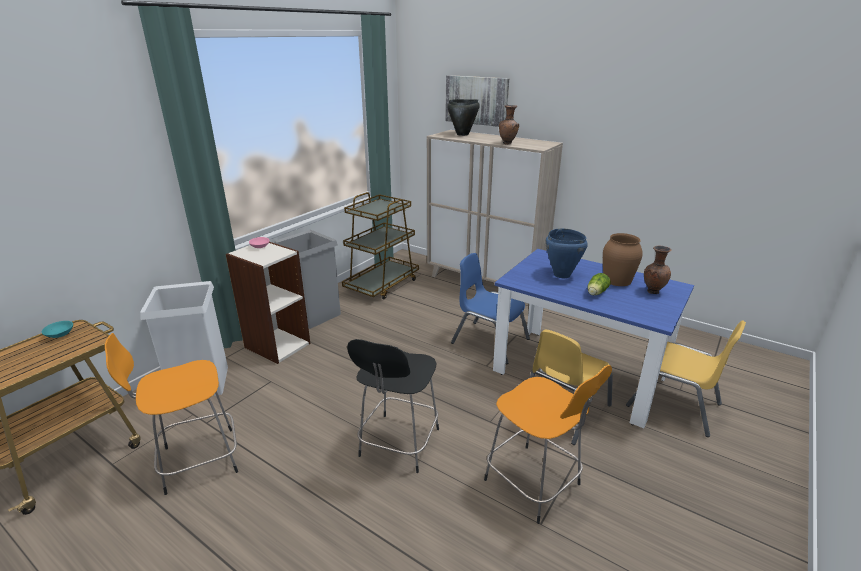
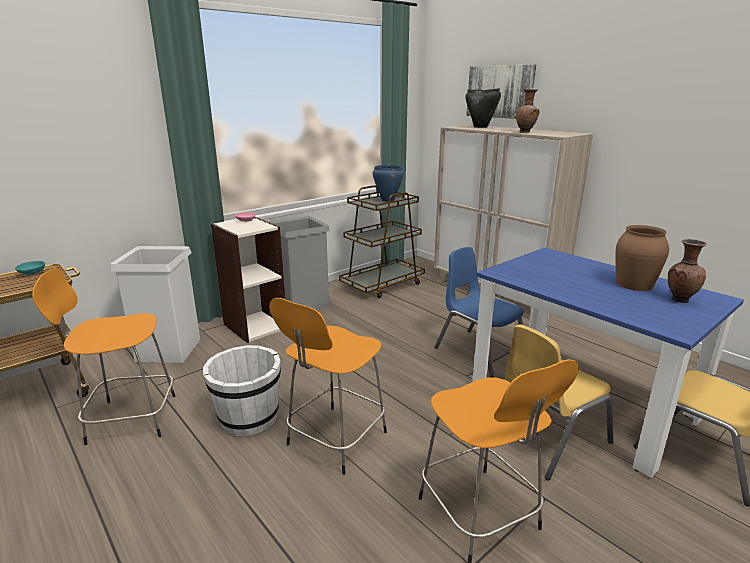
camera: 15 degrees right, 5 degrees down
(313, 439) = (248, 418): none -> white bucket
(398, 444) = (335, 440): black stool -> orange stool
(561, 275) = (562, 273): blue cooking pot -> blue cooking pot (387, 200)
(596, 293) = (599, 294): lettuce -> none

